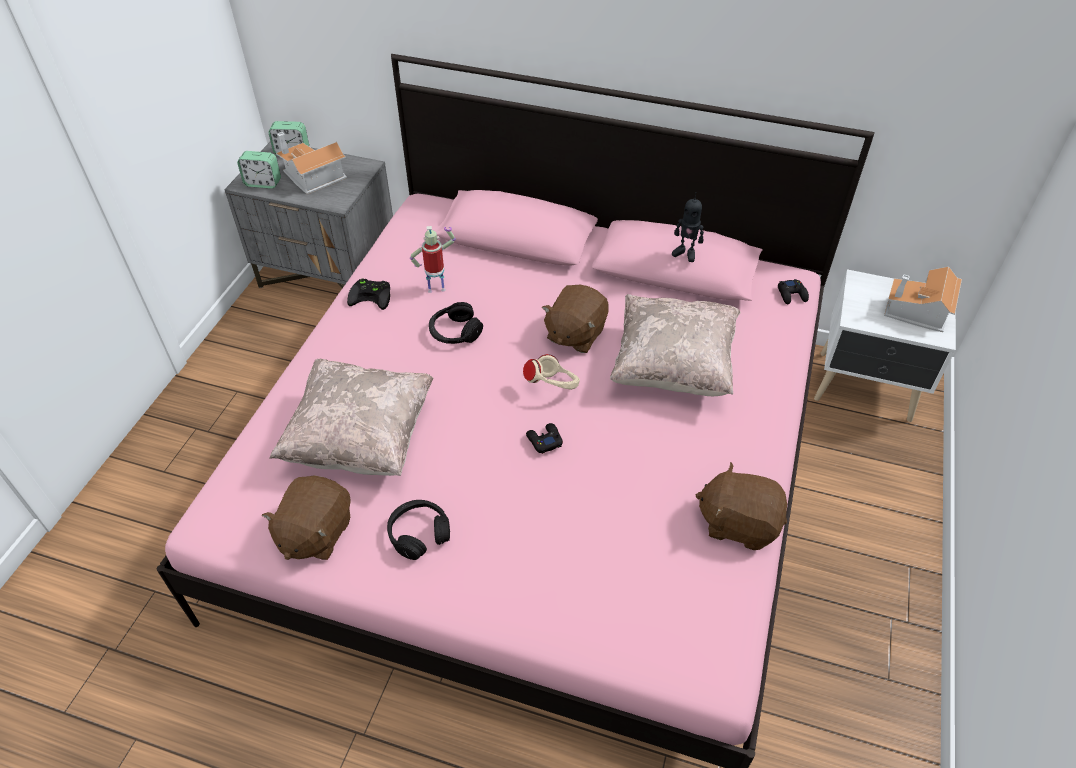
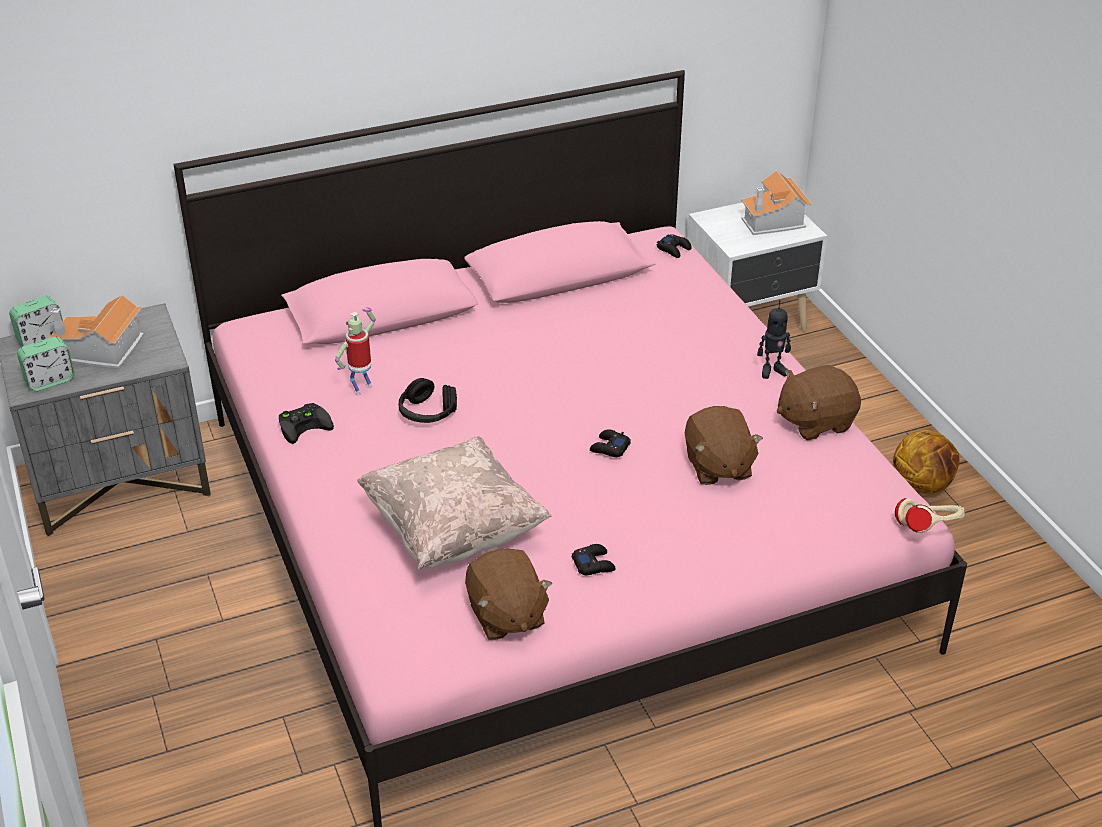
camera: 40 degrees left, 10 degrees down
(419, 533) = (593, 564): black headphones -> black game controller
(553, 387) = (568, 408): beige headphones -> beige headphones (927, 530)
(575, 334) = (535, 362): brown plush toy -> brown plush toy (717, 466)
(672, 367) = (644, 345): beige pillow -> none
(685, 253) = (575, 247): toy robot -> toy robot (772, 370)
(873, 627) = (922, 485): none -> basketball

